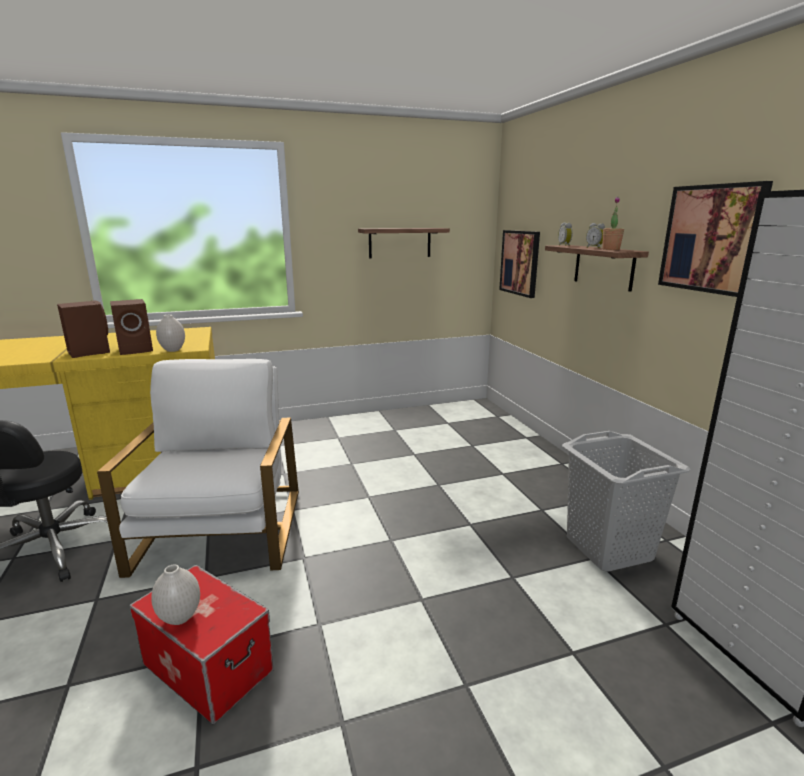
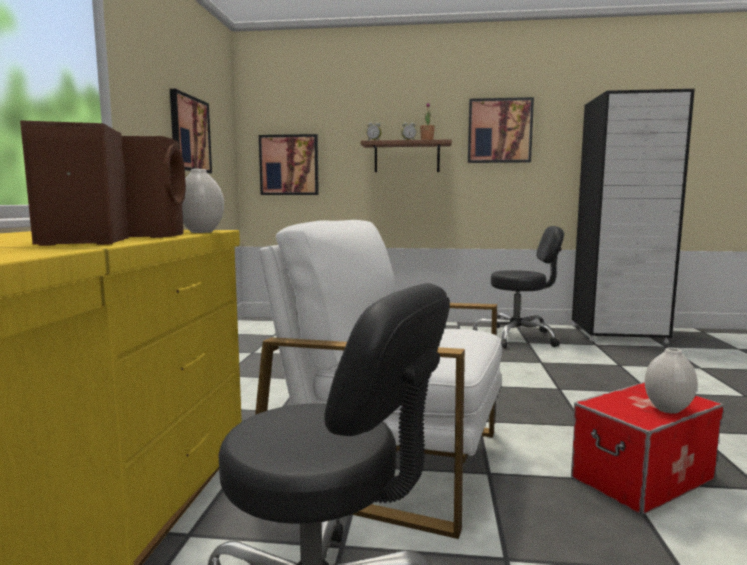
camera: 65 degrees left, 10 degrees down
(400, 243) = (189, 134): shelf -> picture
(608, 549) = (520, 338): grey laundry basket -> black office chair

